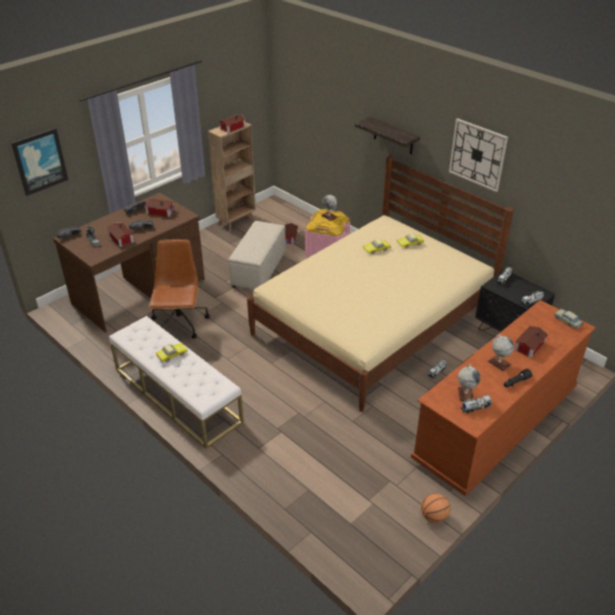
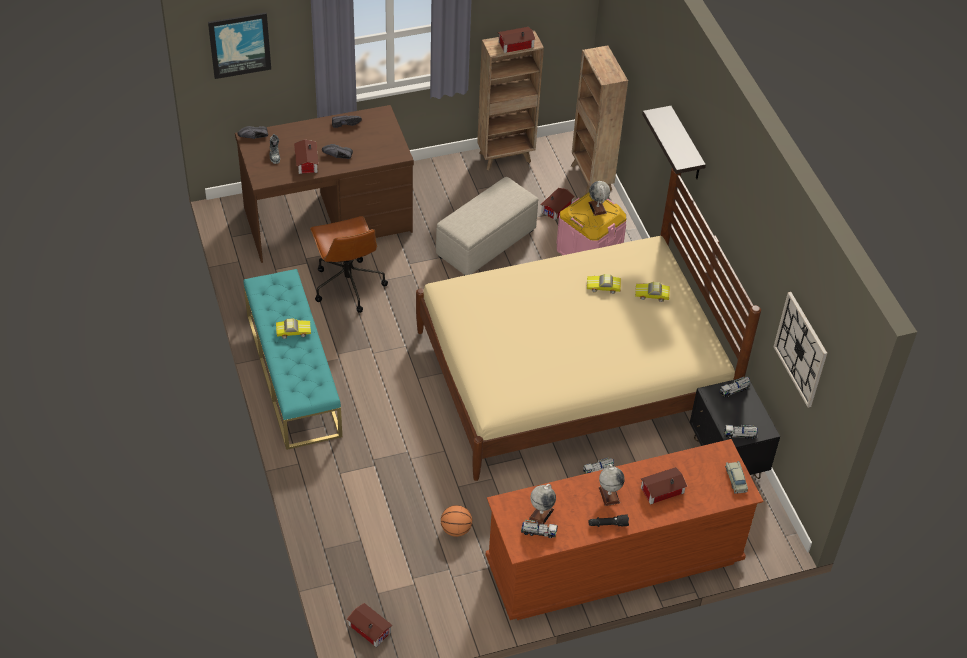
camera: 25 degrees right, 10 degrees up
(160, 211) = (373, 136): toy house -> toy house (369, 627)
(177, 395) = (293, 374): white bench -> turquoise bench
(180, 324) = (348, 285): brown office chair -> brown office chair turned 135 degrees clockwise
(298, 216) = (591, 178): none -> brown bookcase
(434, 516) = (465, 625): basketball -> basketball (456, 529)
(477, 154) = (744, 224): wall clock -> wall clock (801, 349)

